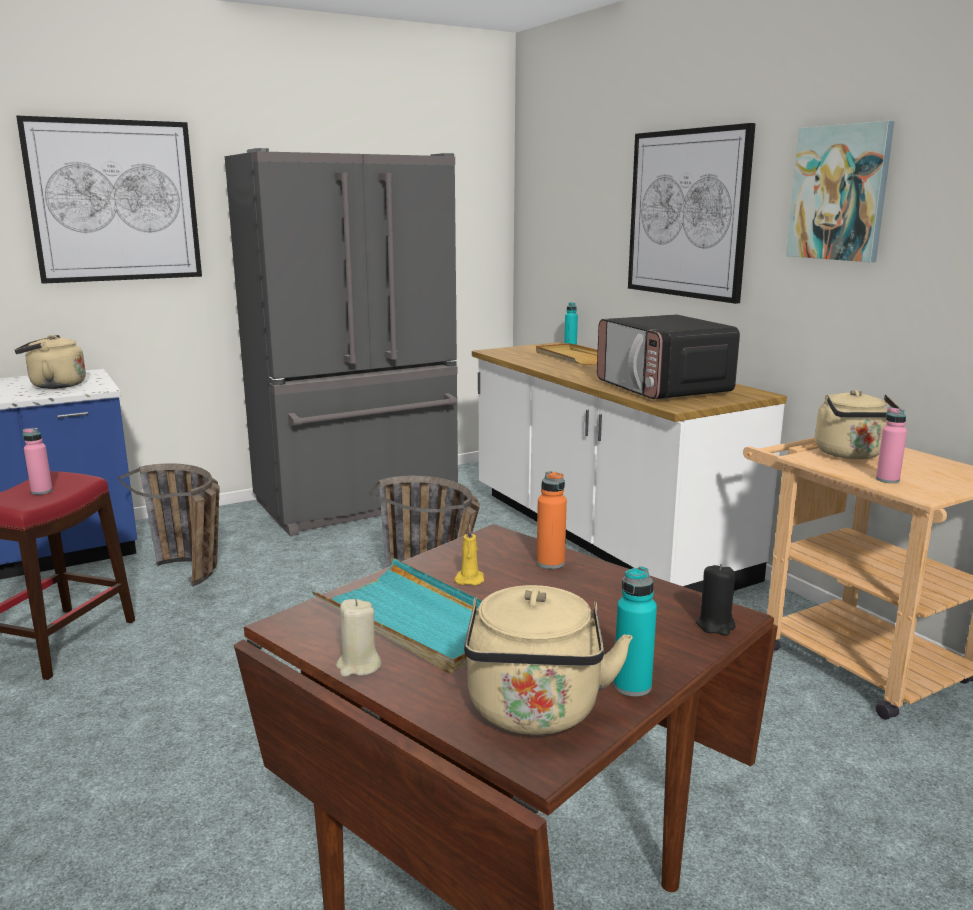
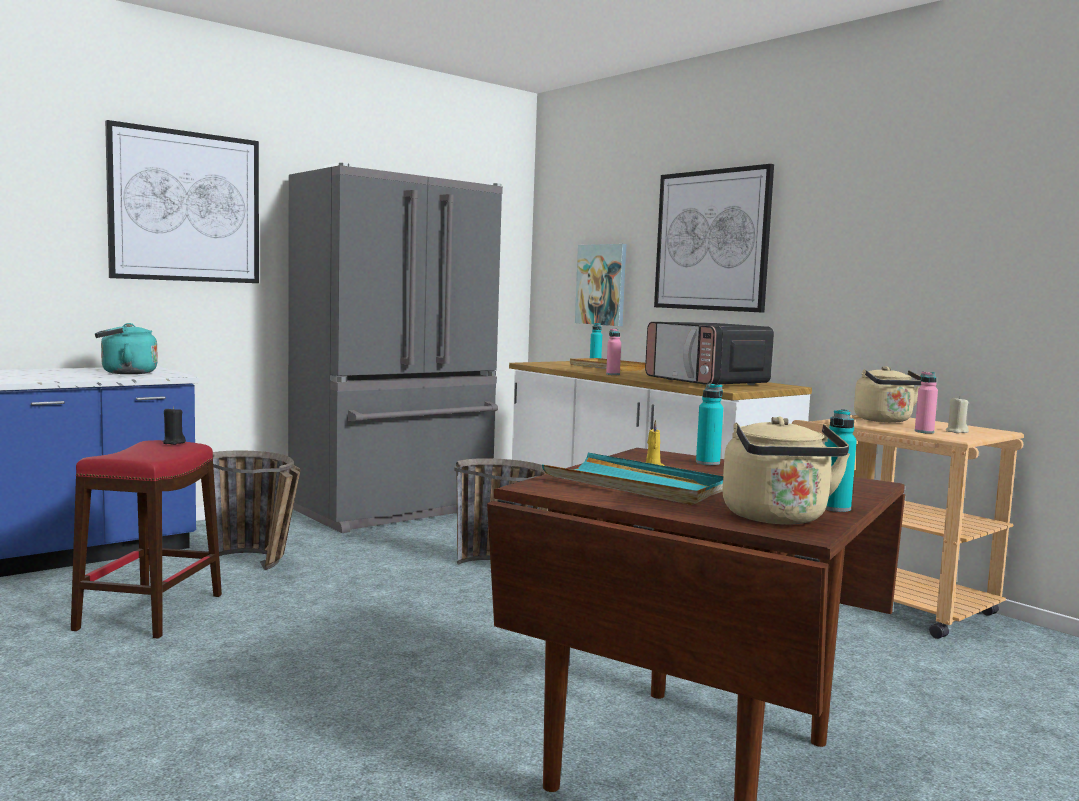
camera: 10 degrees left, 10 degrees down
(41, 491) = (158, 451): pink bottle -> pink bottle (613, 374)
(54, 385) = (125, 373): beige kettle -> turquoise kettle
(358, 666) = (616, 502): beige candle -> beige candle (956, 431)
(550, 563) = (707, 463): orange bottle -> turquoise bottle
(715, 625) = (867, 486): black candle -> black candle (173, 442)
(839, 193) = (851, 217): picture -> picture (601, 284)

